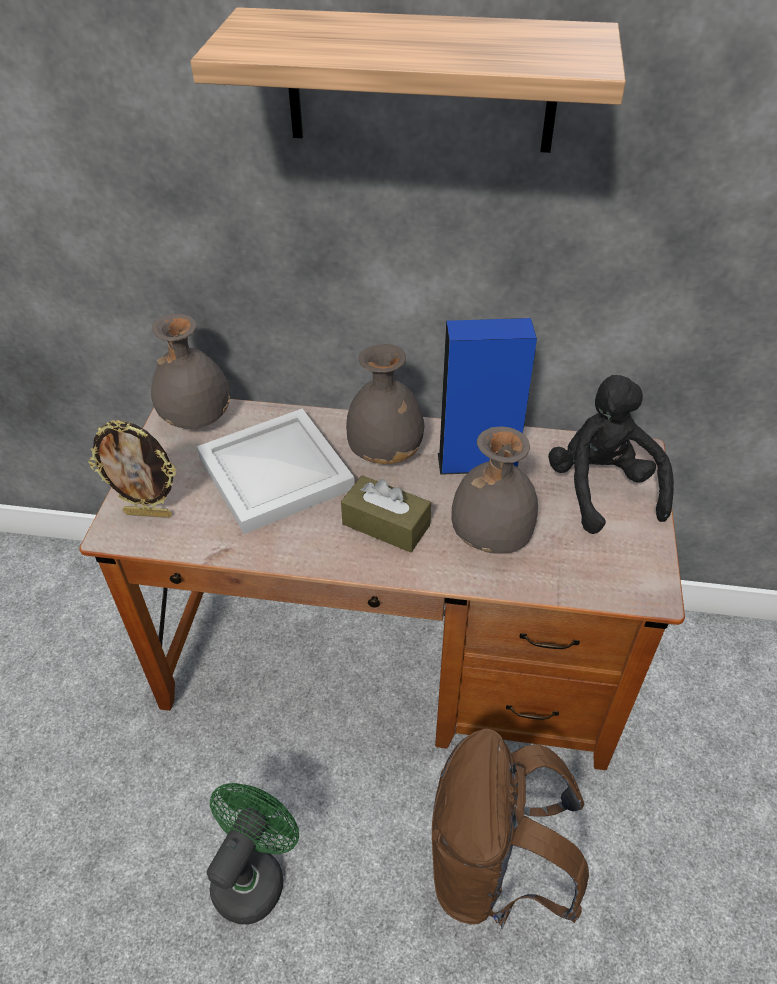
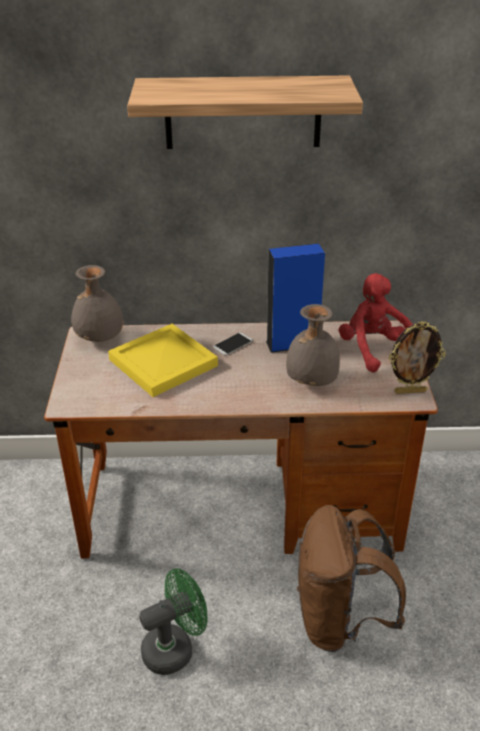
camera: 10 degrees left, 10 degrees down
(149, 513) = (85, 393): picture frame -> picture frame (410, 391)
(254, 873) = (175, 648): green fan -> green fan turned 45 degrees clockwise
(273, 473) = (161, 362): white tray -> yellow tray
(386, 452) = (232, 344): grey vase -> phone
(386, 524) = (243, 382): brown tissue box -> none
(602, 489) = (373, 349): black plush toy -> red plush toy

